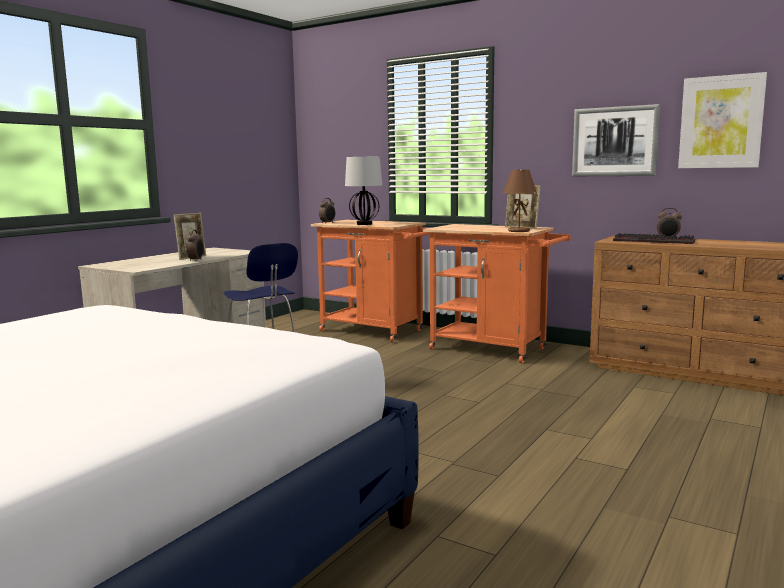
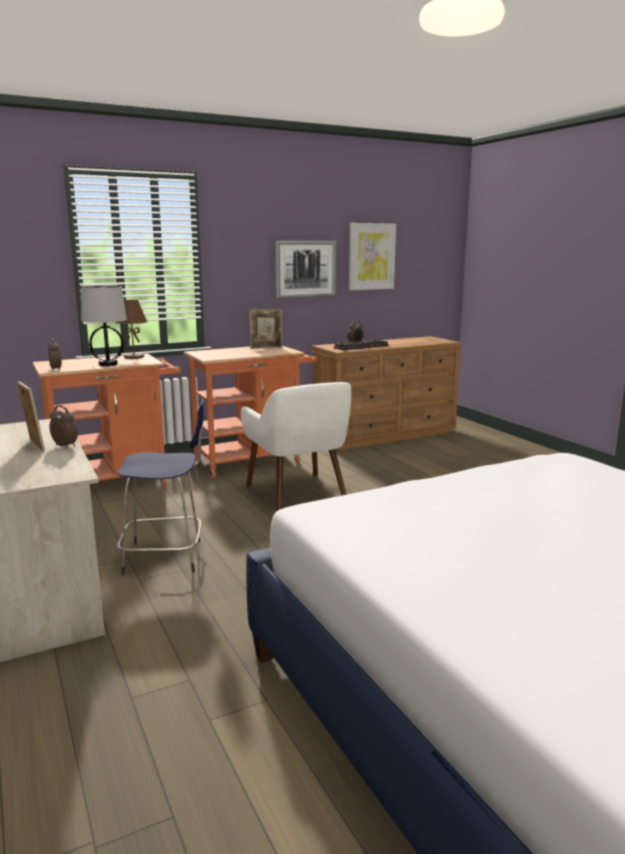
camera: 60 degrees left, 5 degrees up
(444, 380) = (297, 494): none -> white armchair
(518, 231) = (285, 351): brown table lamp -> brown table lamp (133, 357)

